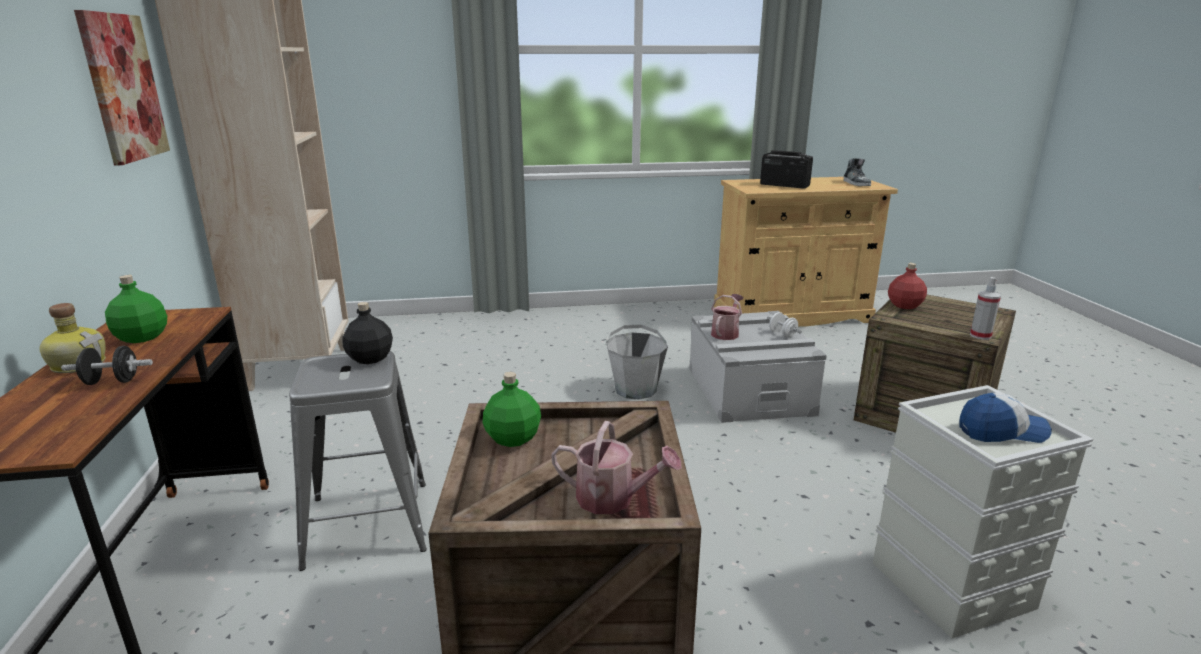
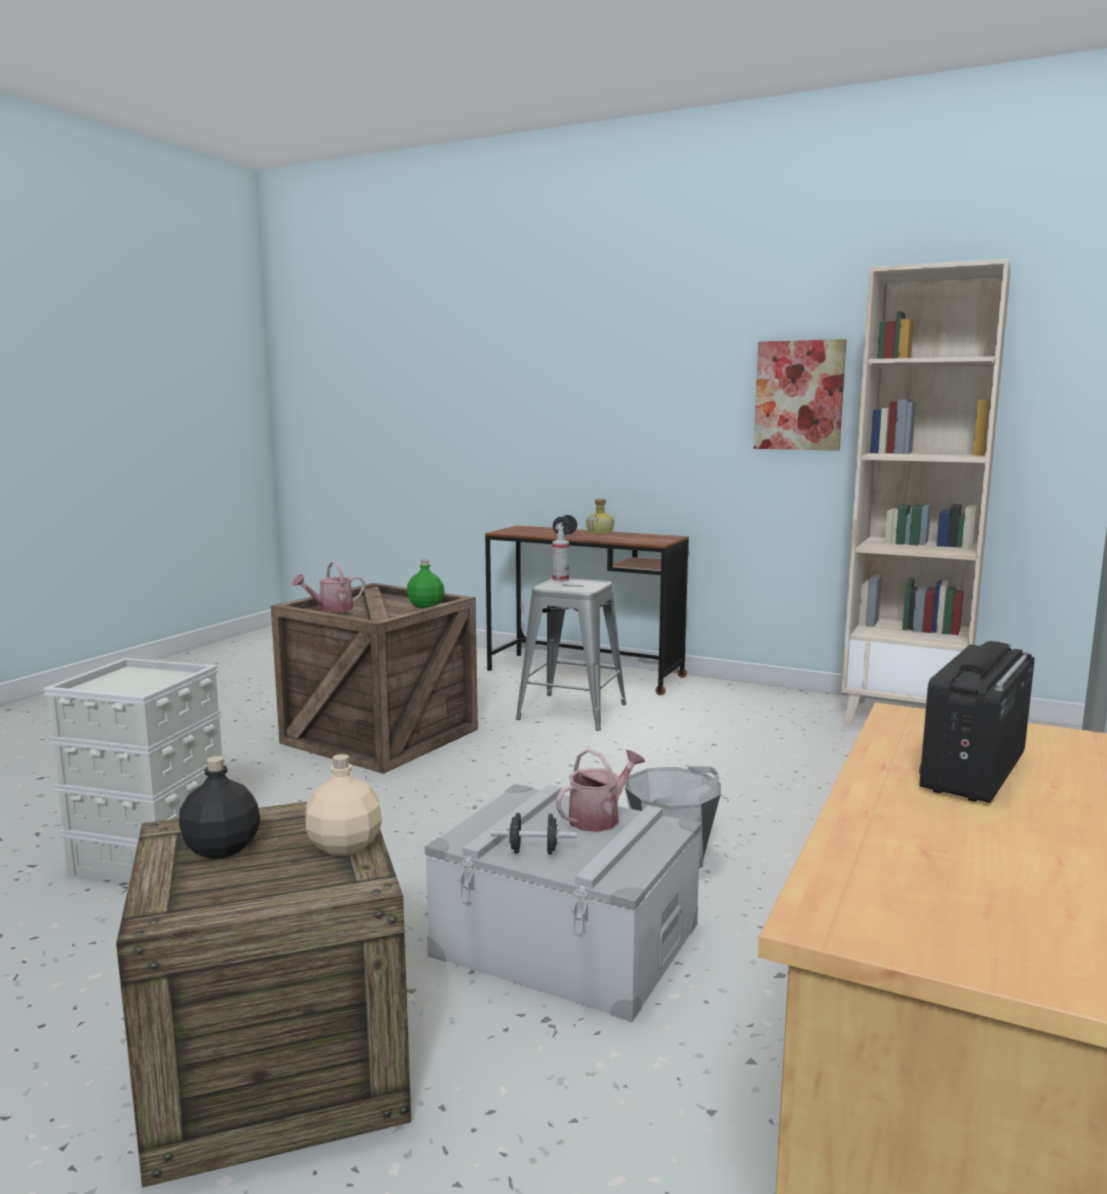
camera: 125 degrees right, 10 degrees down
(141, 338) = (627, 537): green bottle -> none
(369, 358) = (583, 588): black bottle -> black bottle (222, 848)
(726, 333) = (599, 818): watering can -> watering can turned 105 degrees counterclockwise
(782, 334) = (533, 851): white dumbbell -> black dumbbell
(784, 185) = (973, 771): radio -> radio turned 150 degrees clockwise
(856, 183) = (950, 905): shoe -> none
(905, 306) = (343, 846): red bottle -> beige bottle
(980, 336) = (176, 830): spray bottle -> spray bottle (560, 580)
(1001, 431) = (123, 682): cap -> none

